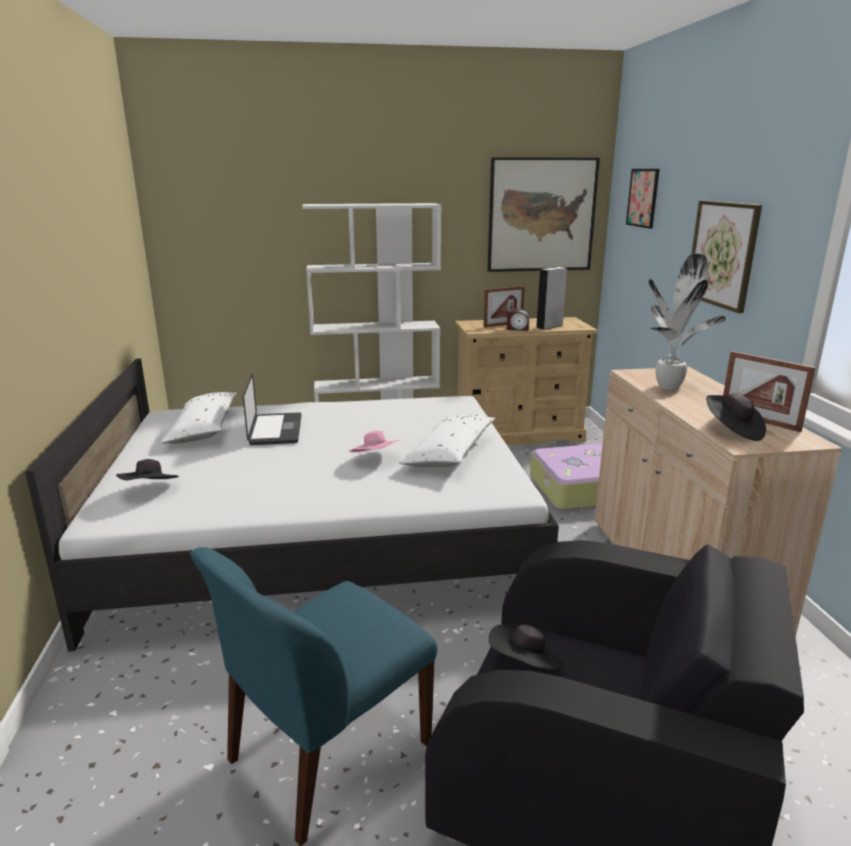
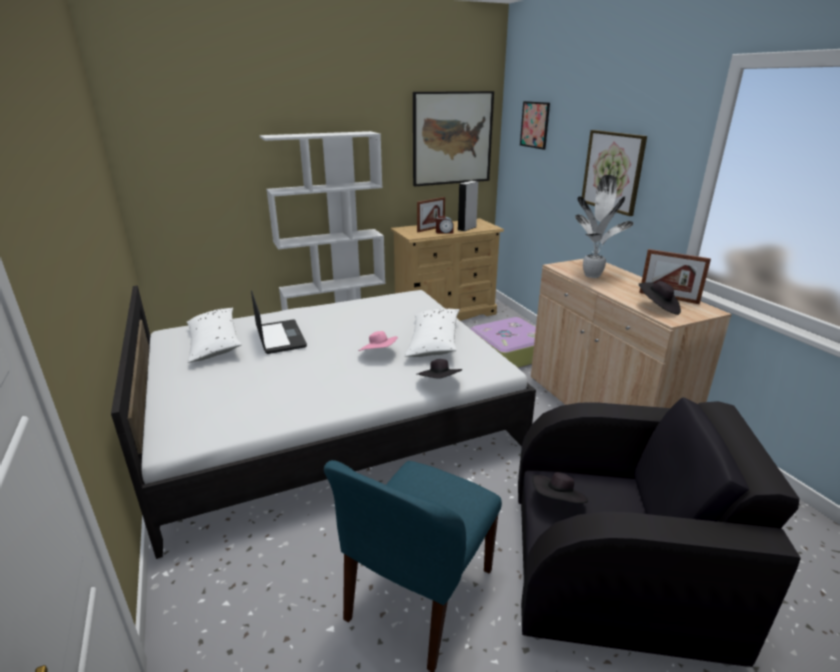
camera: 15 degrees left, 5 degrees up
(150, 490) = (203, 407): black hat -> black hat (439, 383)

